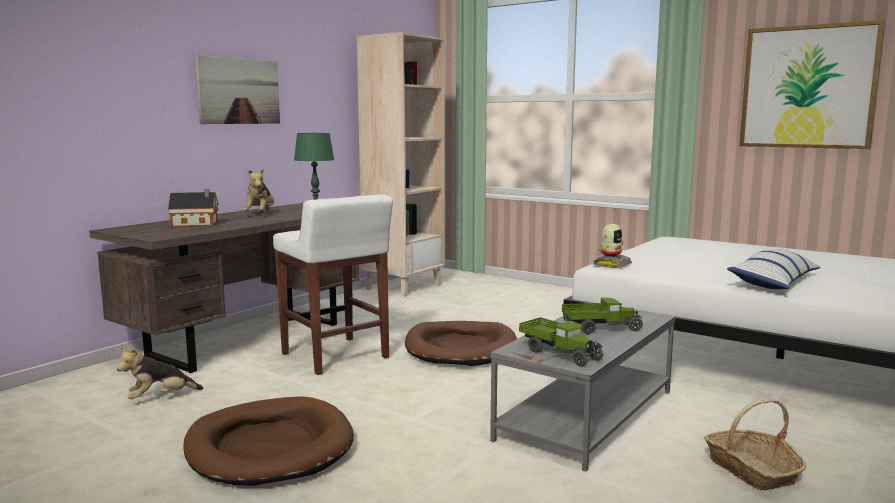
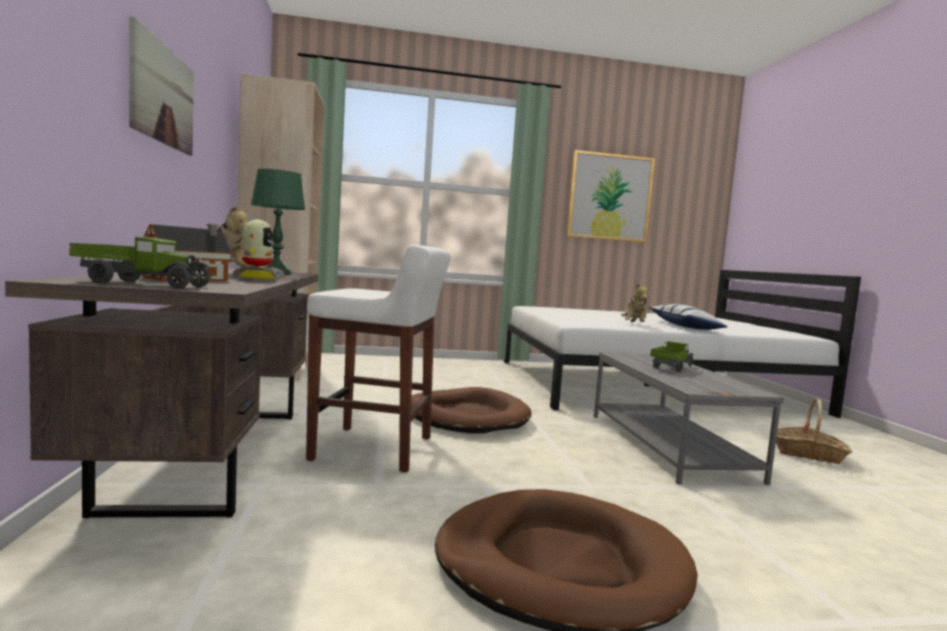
camera: 45 degrees left, 5 degrees down
(160, 398) = (268, 566): plush toy -> plush toy (634, 325)
(560, 353) = (720, 387): toy truck -> toy truck (143, 284)
(611, 265) = (575, 322): toy robot -> toy robot (258, 279)

